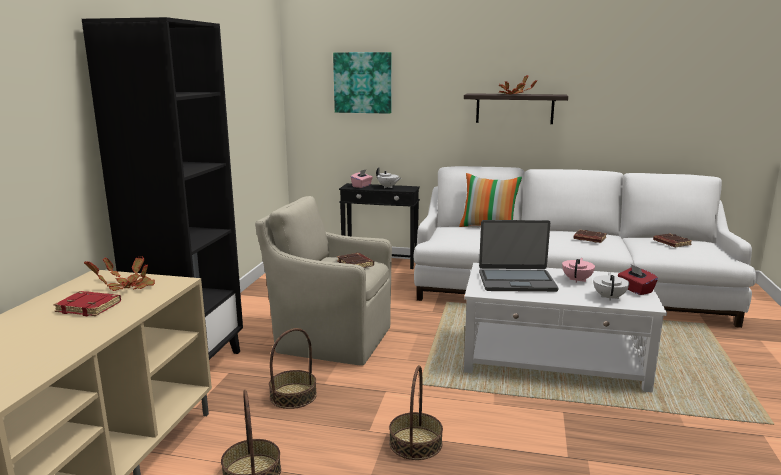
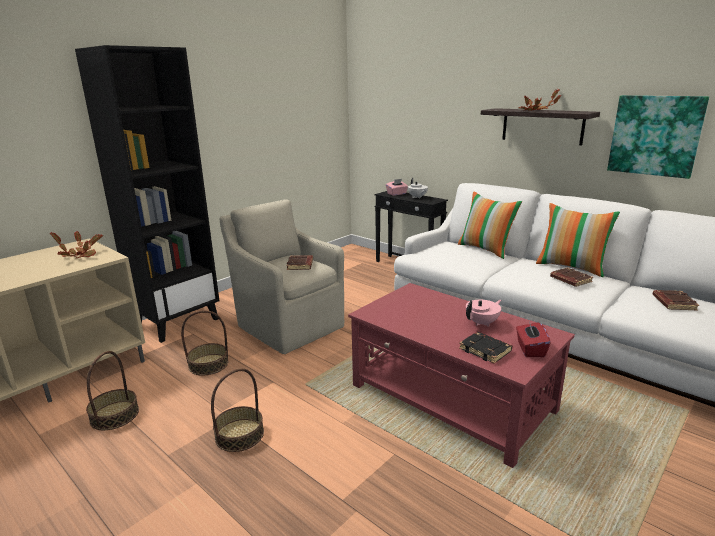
camera: 30 degrees right, 5 degrees up
(90, 307) = (34, 266): red book -> none
(363, 83) = (406, 96): picture -> picture (655, 135)
(516, 281) = (418, 310): laptop -> none
(554, 359) = (451, 398): white coffee table -> red coffee table
(574, 230) = (571, 267): none -> pillow
(609, 297) = (486, 350): white teapot -> black book

